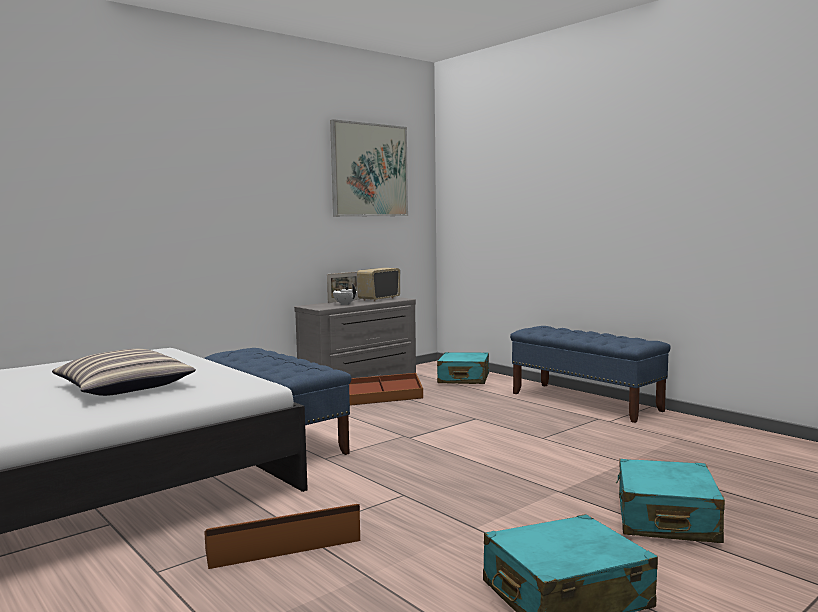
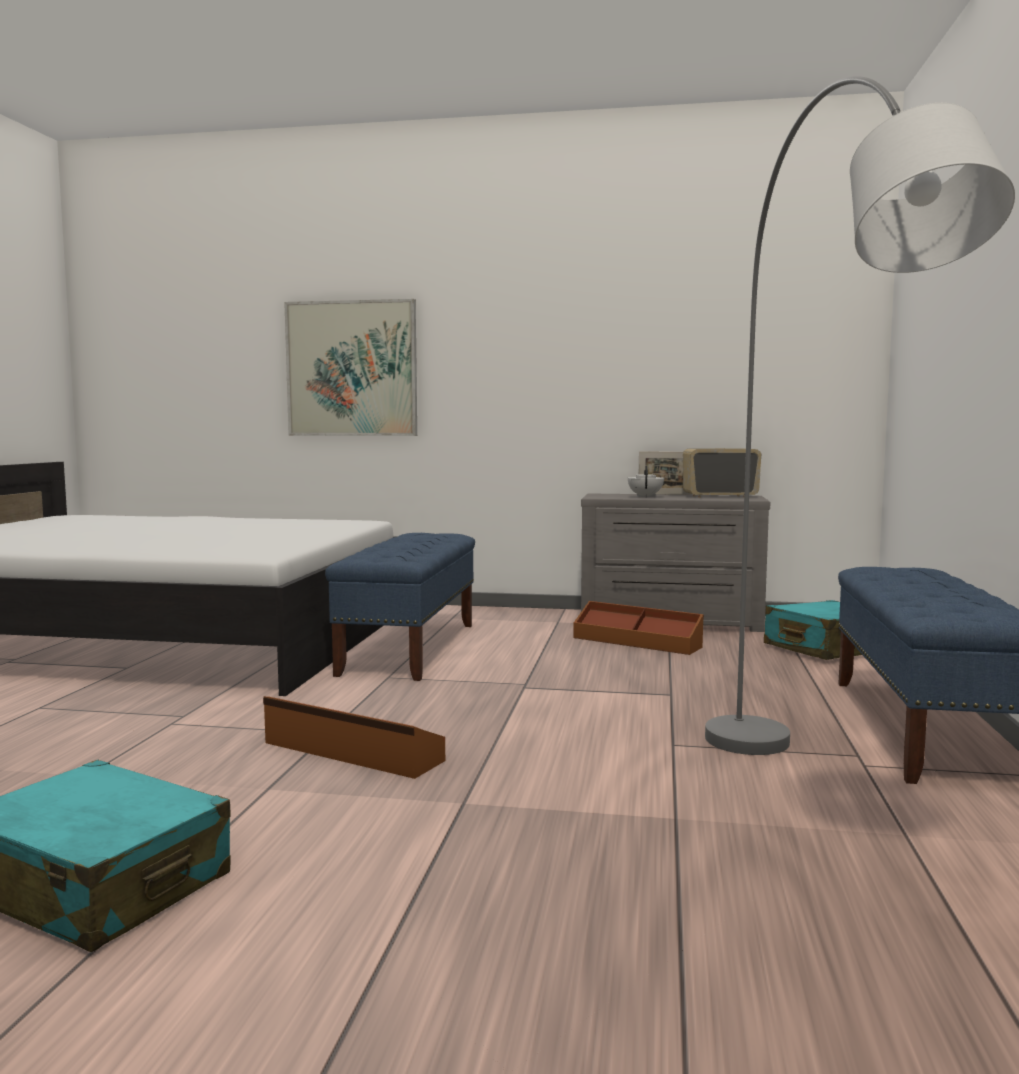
camera: 50 degrees right, 0 degrees up
(124, 387) = (197, 538): pillow -> none
(284, 546) = (130, 727): brown storage box -> brown storage box (351, 752)
(369, 170) = (741, 293): picture -> picture (352, 369)
(638, 440) = (811, 806): none -> grey floor lamp
(666, 519) = (454, 900): turquoise suitcase -> none

